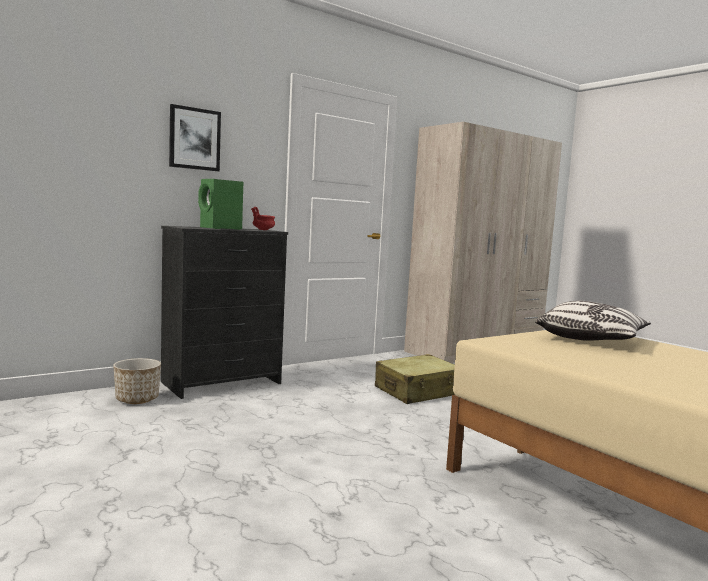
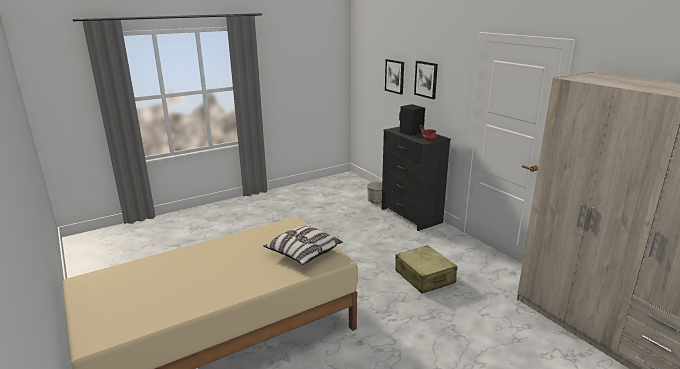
camera: 95 degrees right, 15 degrees up
(101, 133) = (395, 76): none -> picture
(221, 228) = (410, 133): green speaker -> black speaker

